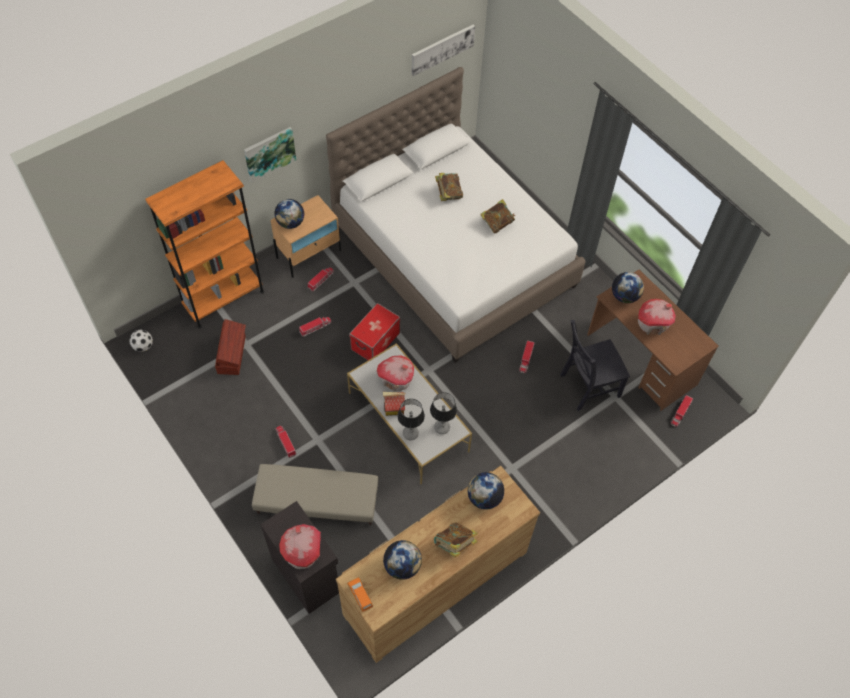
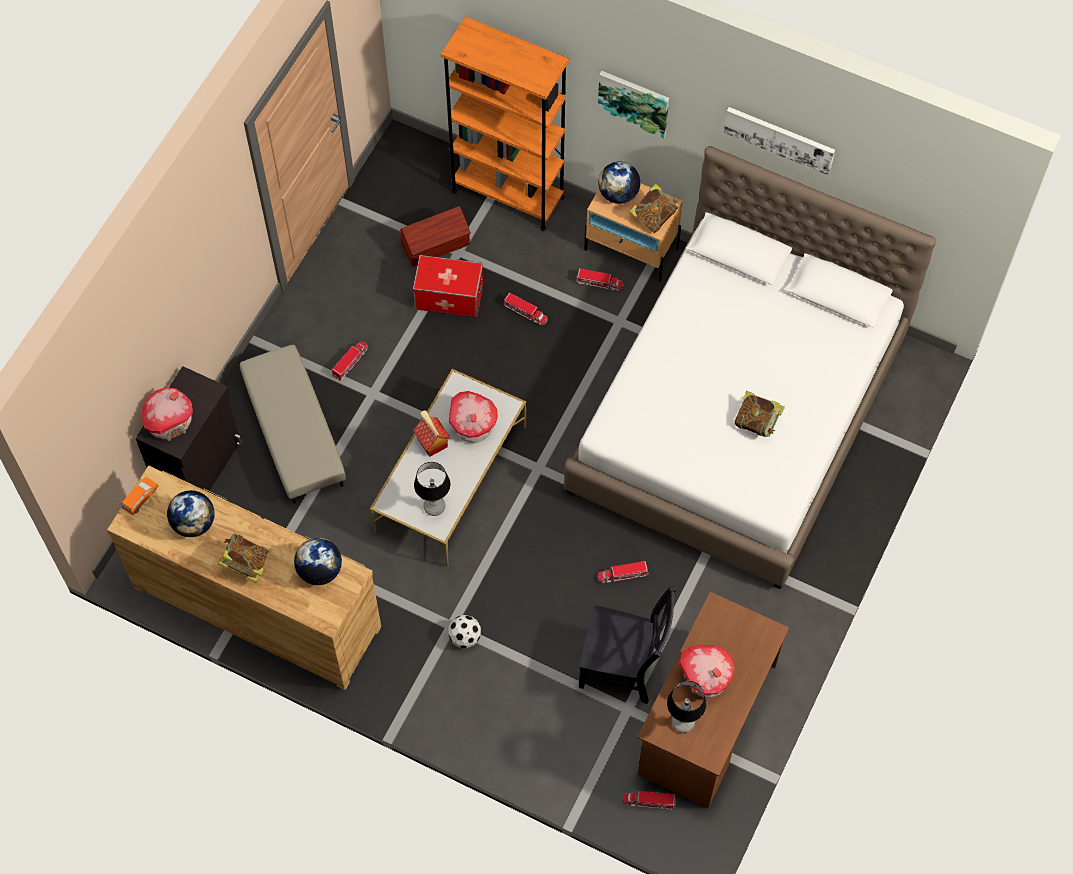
camera: 65 degrees right, 5 degrees up
(143, 346) = (394, 150): football -> football (464, 637)
(375, 341) = (546, 387): storage box -> storage box (449, 296)
(411, 433) = (407, 476): table lamp -> table lamp (683, 723)
(442, 49) = (919, 196): picture -> picture (779, 139)
(448, 194) = (770, 343): book -> book (653, 217)
(587, 386) = (624, 667): black chair -> black chair turned 150 degrees clockwise
(624, 296) = (730, 626): globe -> none

